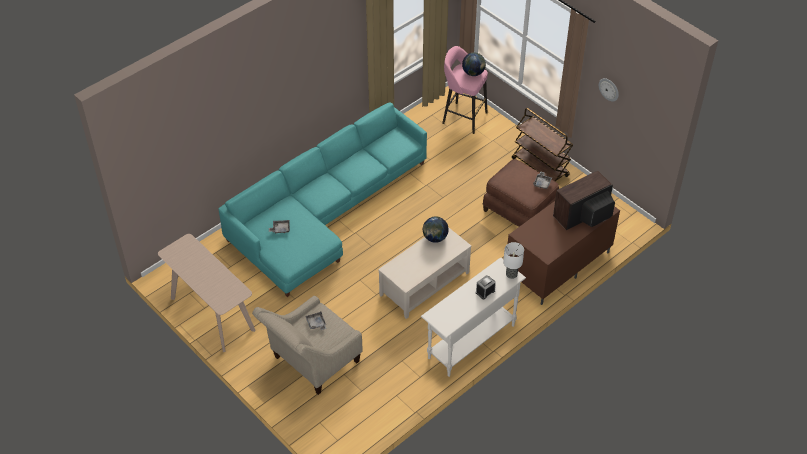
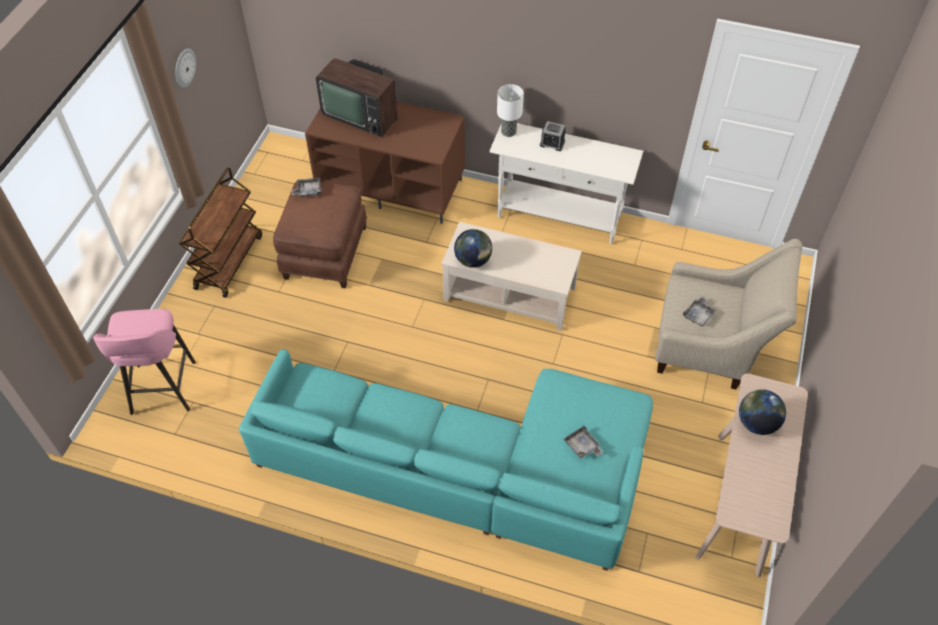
camera: 120 degrees left, 5 degrees up
(473, 73) = (130, 324): globe -> globe (756, 423)

